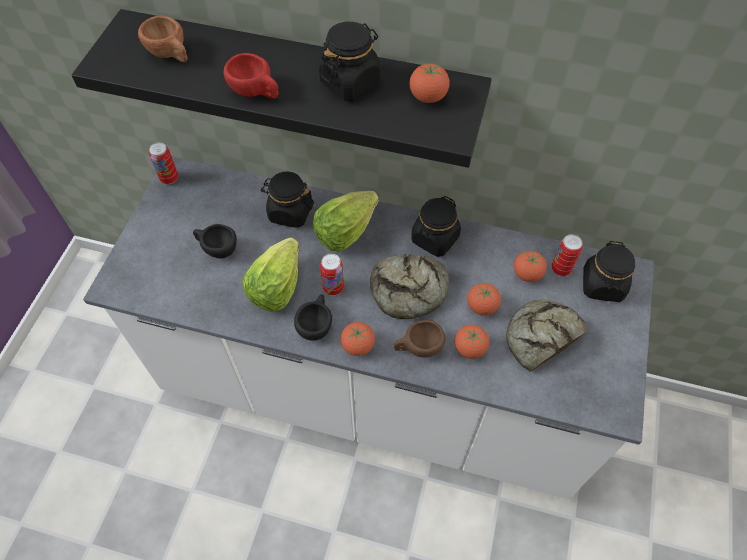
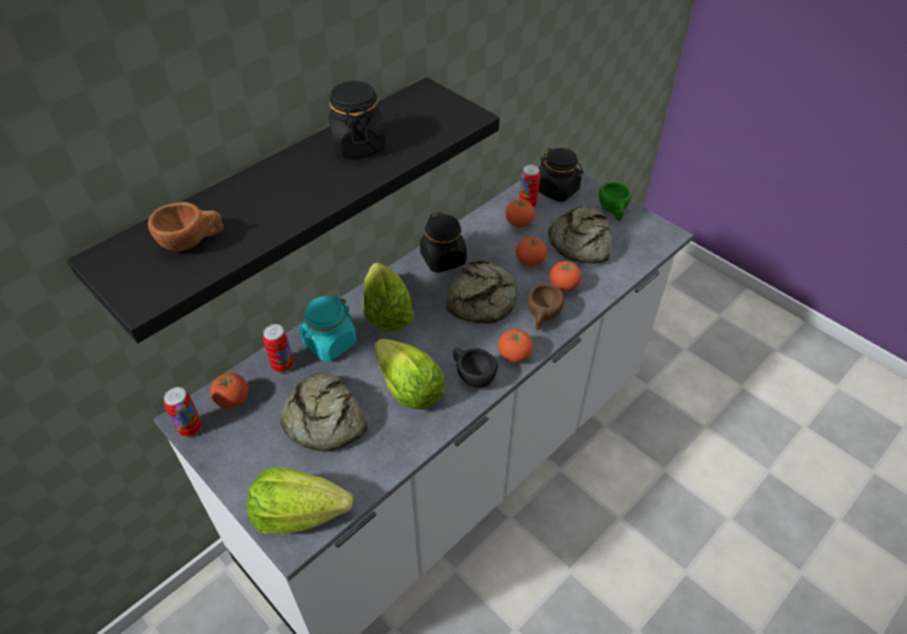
camera: 60 degrees left, 10 degrees down
(131, 278) = (299, 514): none -> lettuce
(217, 248) = (323, 420): black cup -> bread
(256, 92) = (311, 202): red cup -> none
(290, 212) = (330, 343): black jar -> turquoise jar
(333, 287) = (441, 347): can -> can (282, 365)
(428, 97) = (417, 112): tomato -> tomato (233, 400)
(613, 348) = (613, 211): none -> green cup

